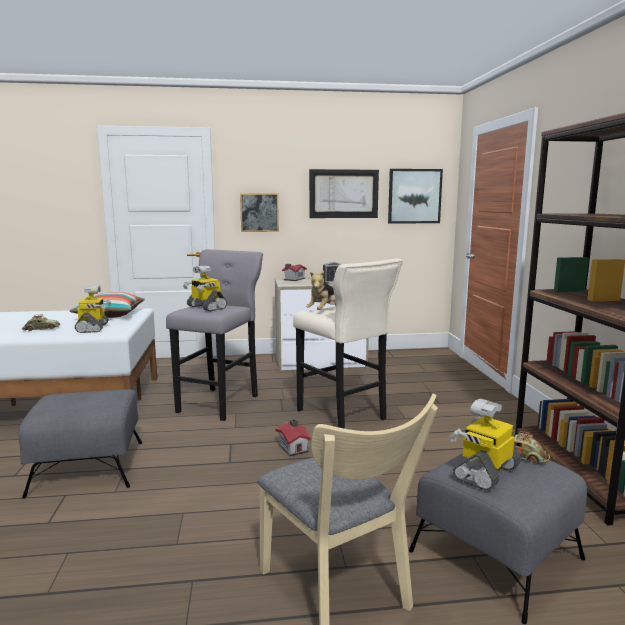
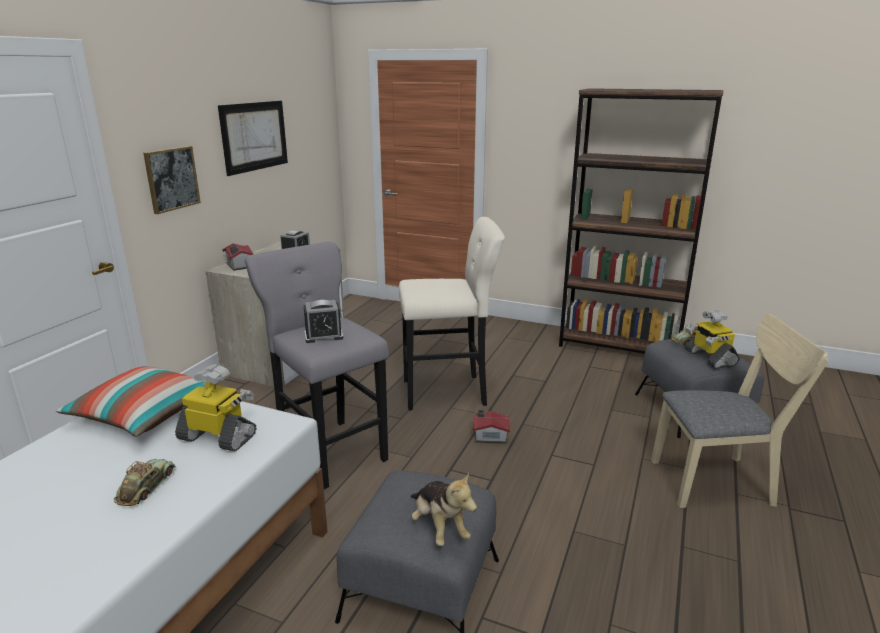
camera: 60 degrees left, 10 degrees up
(205, 307) = (323, 336): toy robot -> alarm clock
(324, 311) = (428, 291): plush toy -> plush toy (439, 527)
(414, 196) = (311, 130): picture -> none

